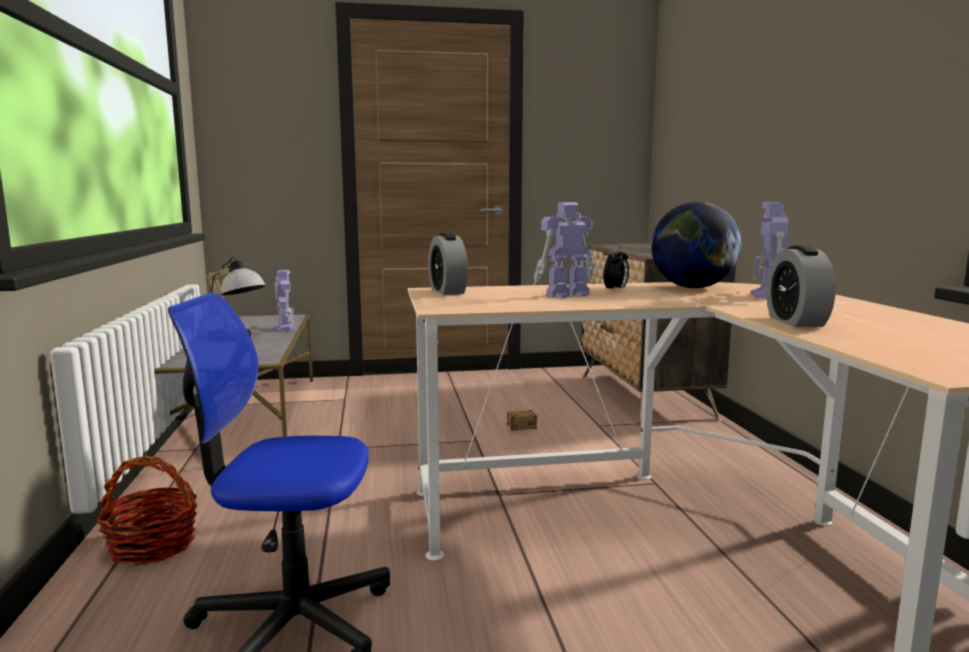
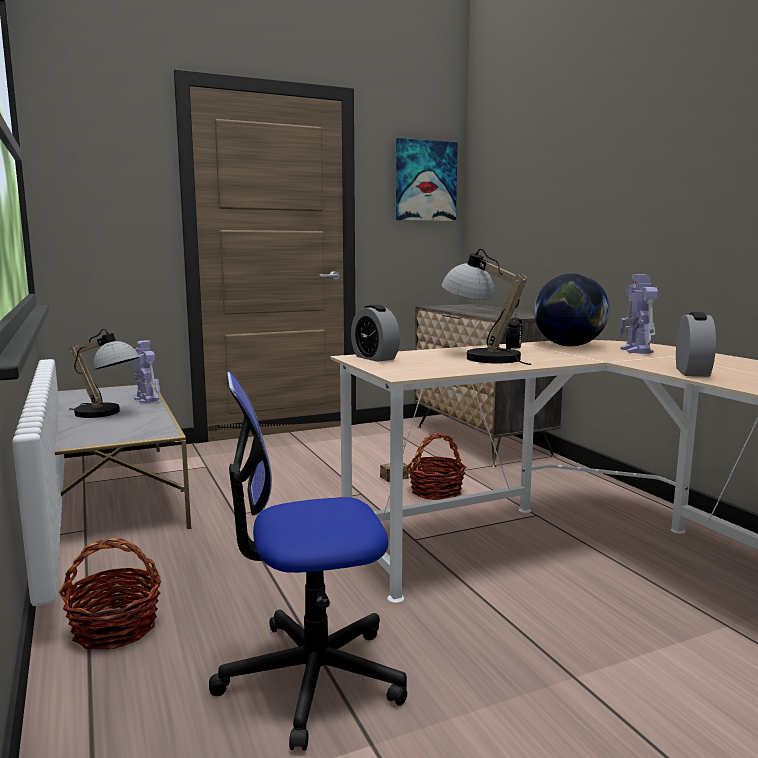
camera: 15 degrees left, 0 degrees up
(557, 445) = (436, 491): none -> basket
(565, 295) = (481, 357): toy robot -> table lamp
(605, 108) = (425, 181): none -> picture
(795, 322) = (692, 372): alarm clock -> alarm clock turned 150 degrees counterclockwise

